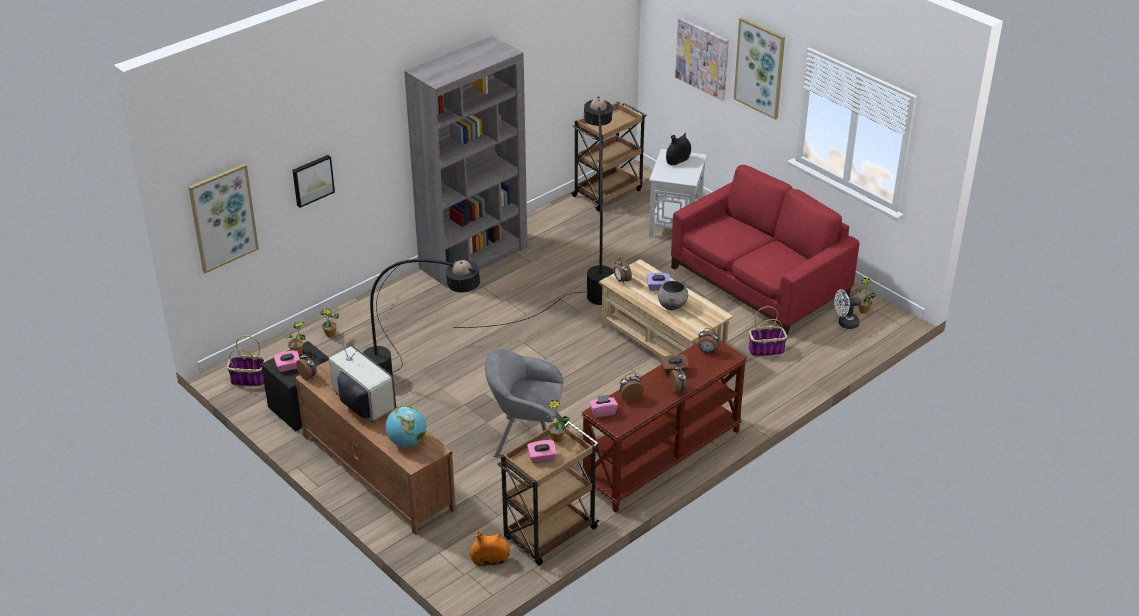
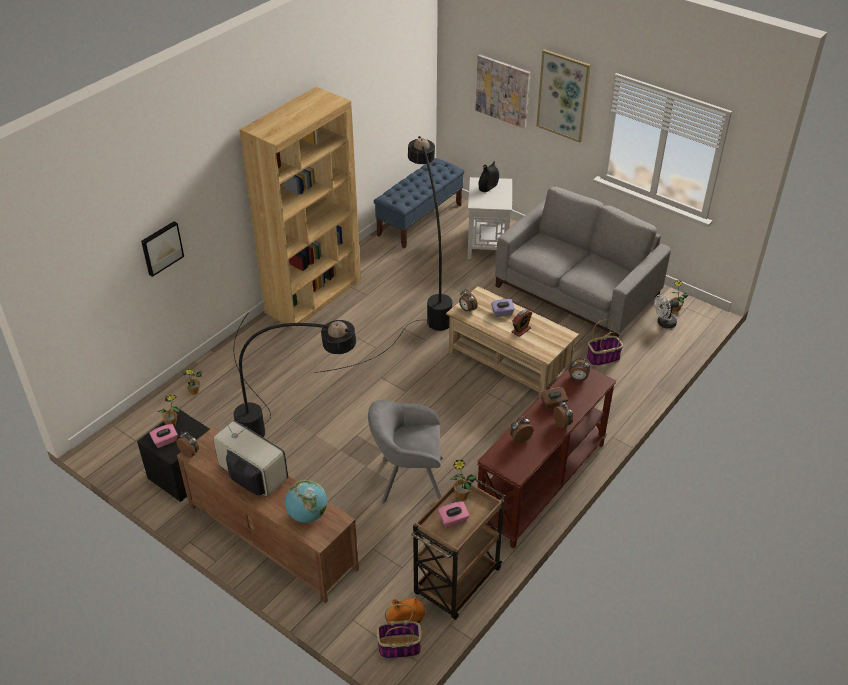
camera: 10 degrees left, 5 degrees up
(223, 218) = (77, 299): picture -> none
(248, 380) = (122, 450): basket -> basket (398, 647)
(474, 257) = (314, 296): grey bookcase -> brown bookcase
(603, 412) = (498, 458): pink tissue box -> none
(608, 192) = (420, 220): brown cart -> blue bench
(672, 306) = (521, 330): grey bowl -> alarm clock
(758, 282) = (576, 292): red sofa -> grey sofa

